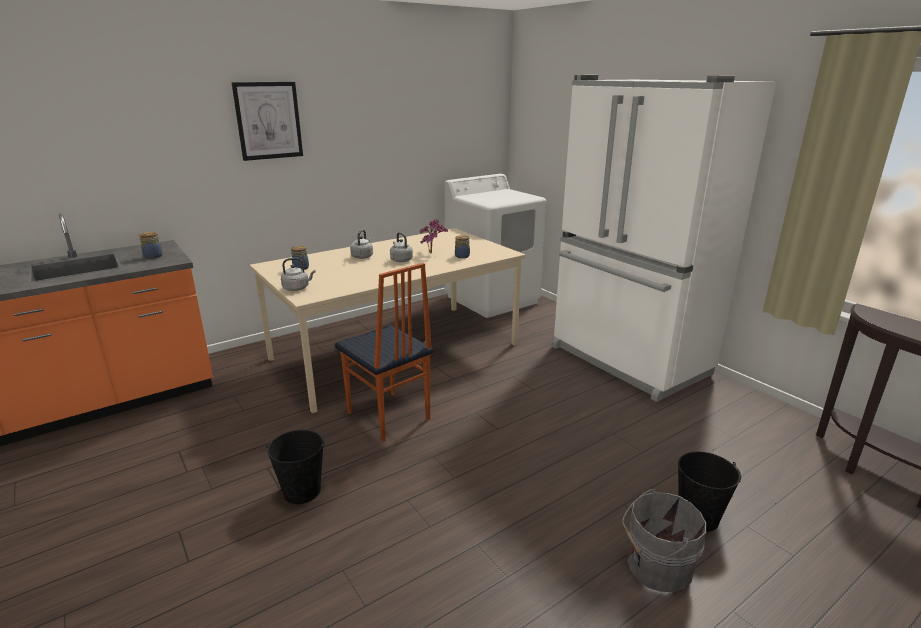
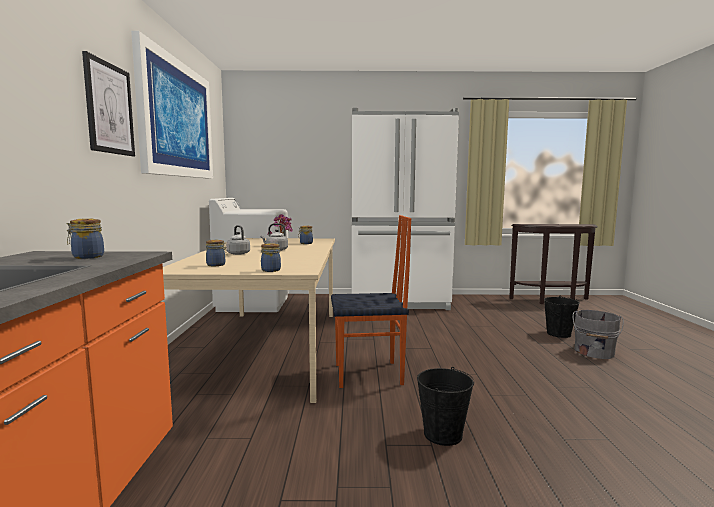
camera: 55 degrees left, 15 degrees down
(297, 288) = (271, 270): grey kettle -> jar
(389, 103) = (177, 119): none -> picture

